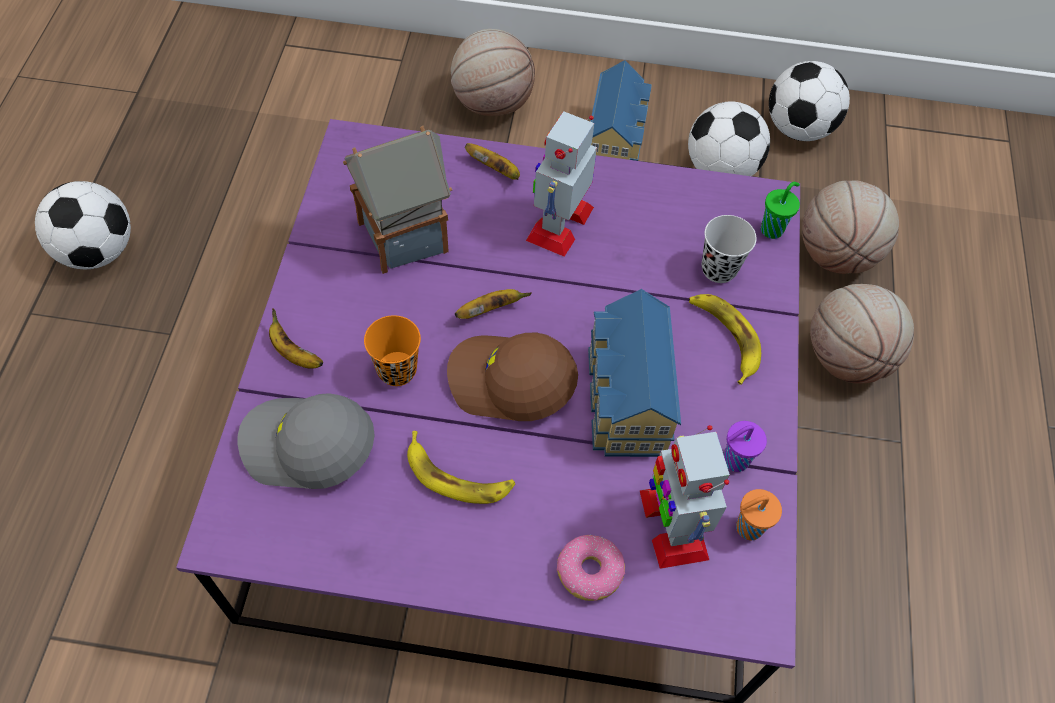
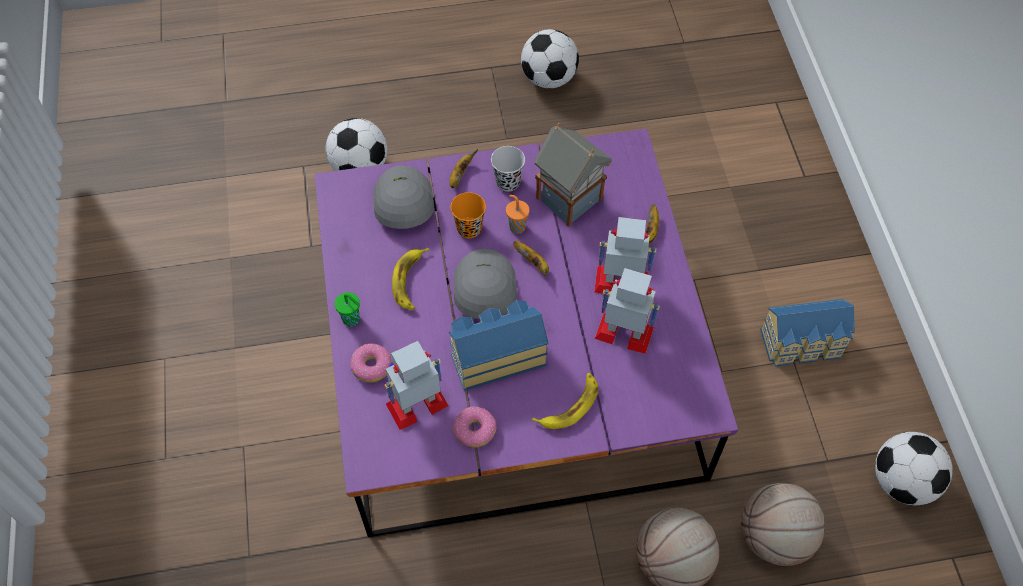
camera: 75 degrees right, 0 degrees up
(491, 103) = (795, 247): basketball -> none
(510, 383) = (483, 290): brown cap -> grey cap
(636, 244) = (625, 333): none -> toy robot
(719, 269) = (627, 389): black cup -> black cup (508, 182)
(720, 169) = (819, 428): football -> football (360, 167)
(734, 461) = (474, 430): purple cup -> donut
(747, 528) = (428, 448): orange cup -> orange cup (516, 226)
(772, 229) = (681, 418): green cup -> green cup (352, 320)

